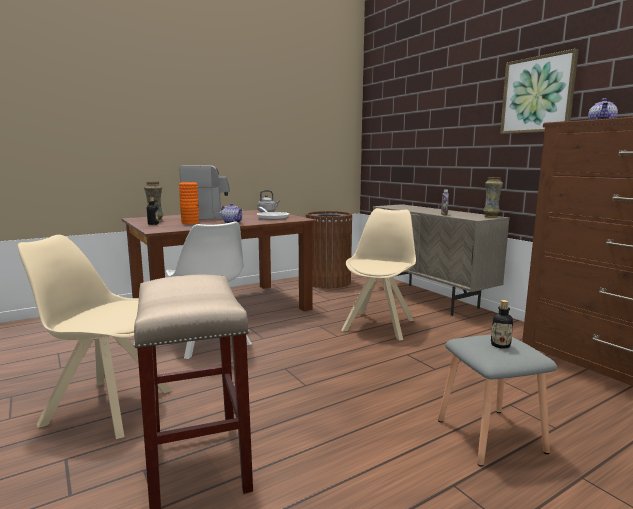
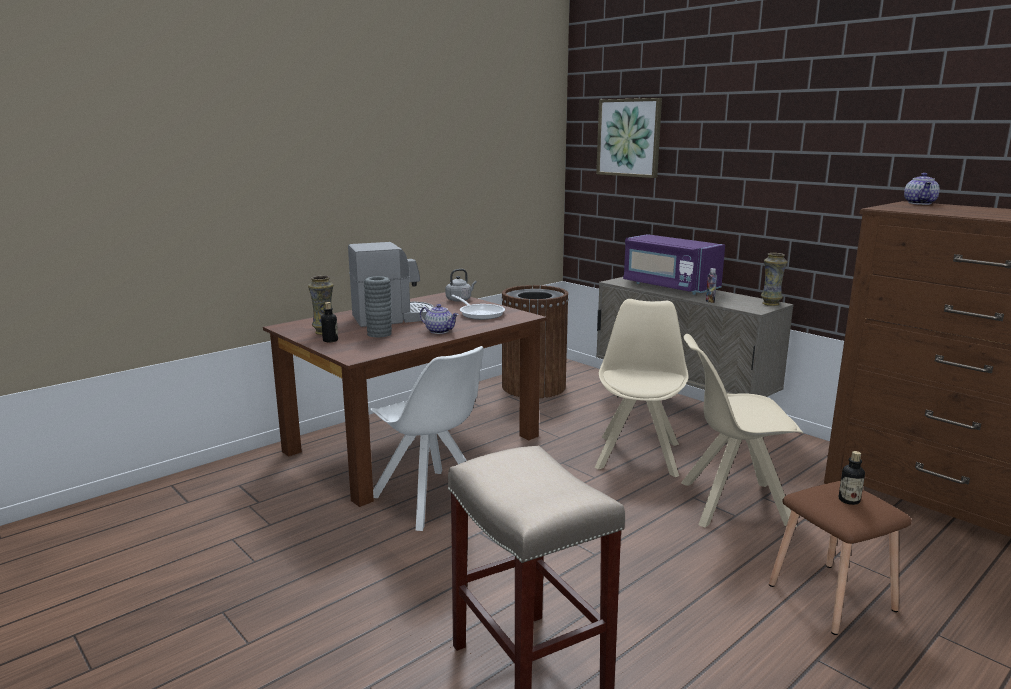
camera: 10 degrees left, 5 degrees up
(105, 406) = (363, 612): beige chair -> beige chair (731, 504)
(190, 222) = (379, 334): orange vase -> grey vase
(421, 209) = (669, 287): none -> purple microwave
(492, 436) = (833, 598): grey stool -> brown stool
(538, 95) = (835, 151): picture -> picture (629, 137)

